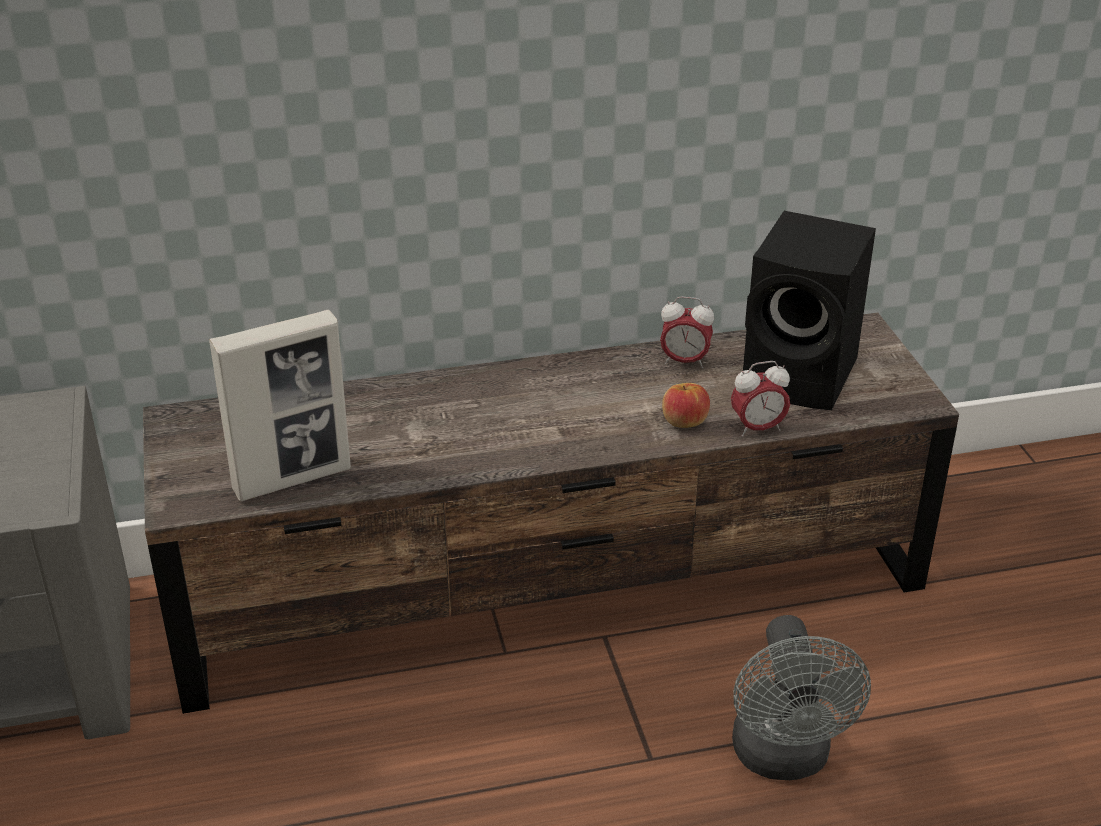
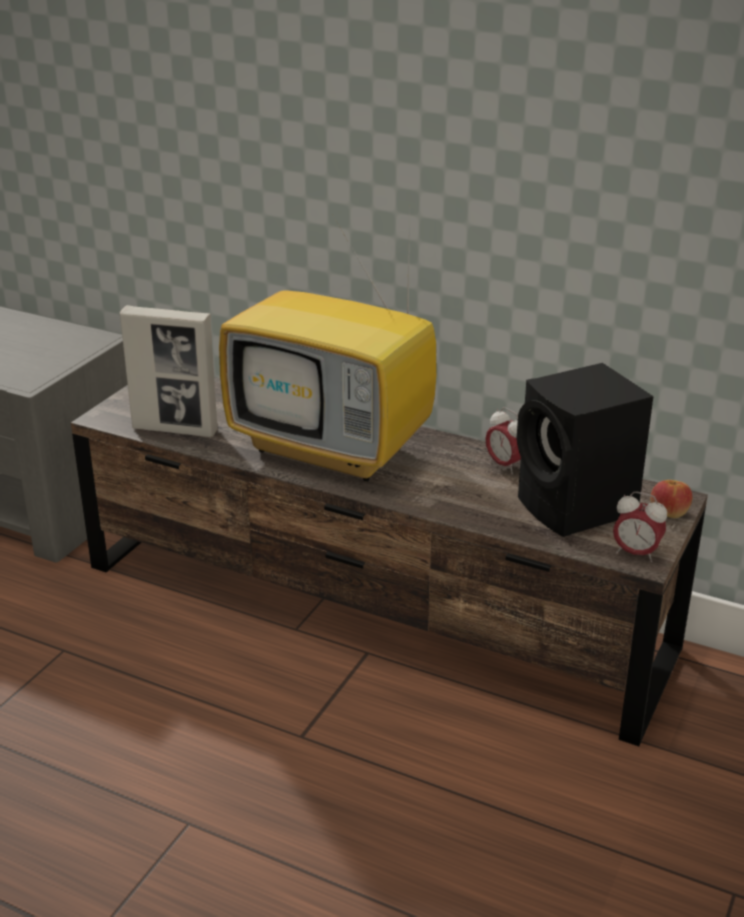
camera: 40 degrees right, 5 degrees down
(502, 419) = (335, 449): none -> television
(684, 421) = (448, 499): apple -> apple (669, 512)
(757, 428) = (491, 524): alarm clock -> alarm clock (635, 553)
(784, 759) = (385, 788): grey fan -> none

